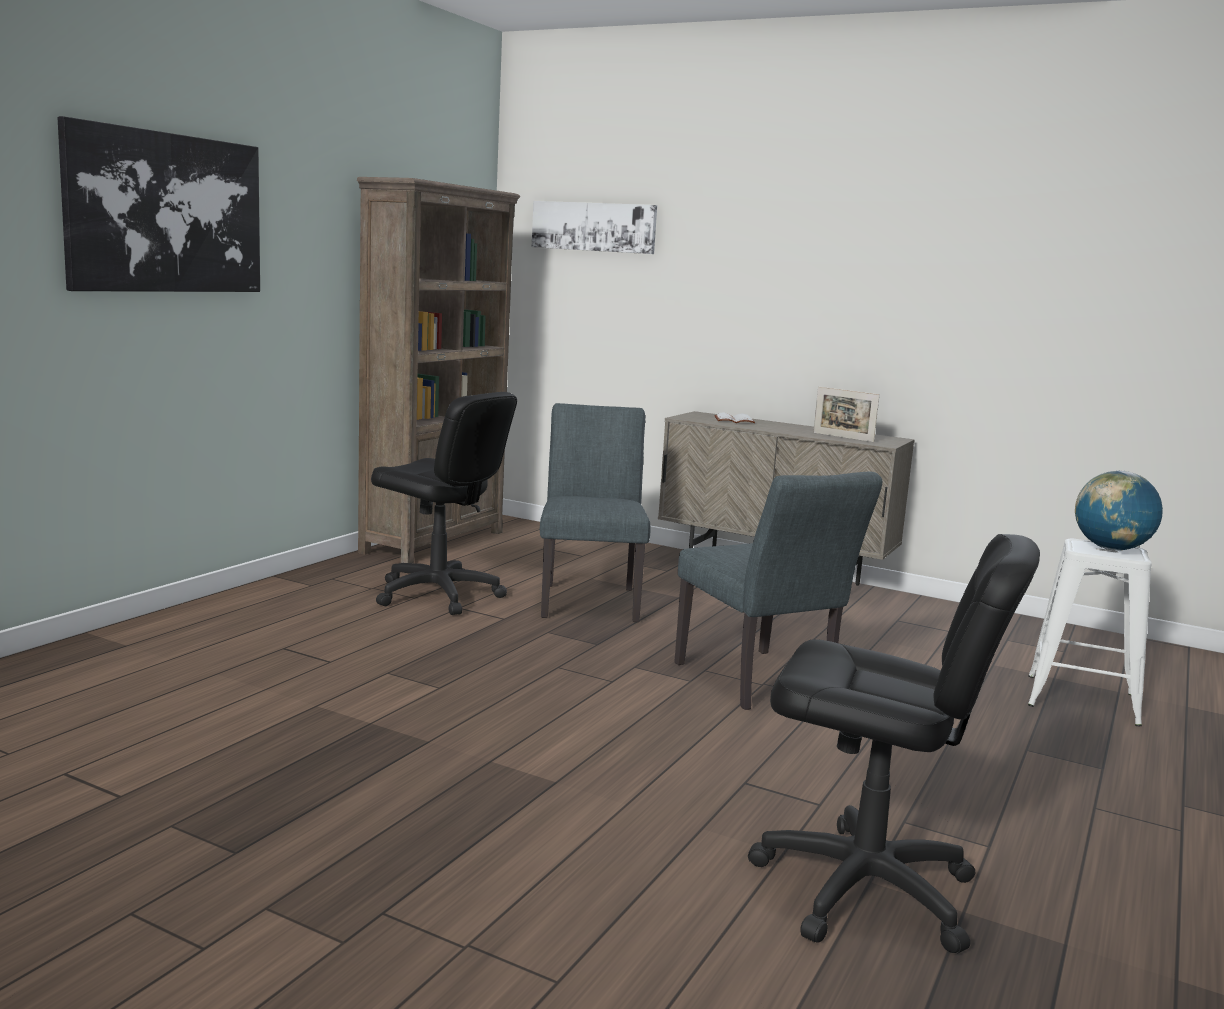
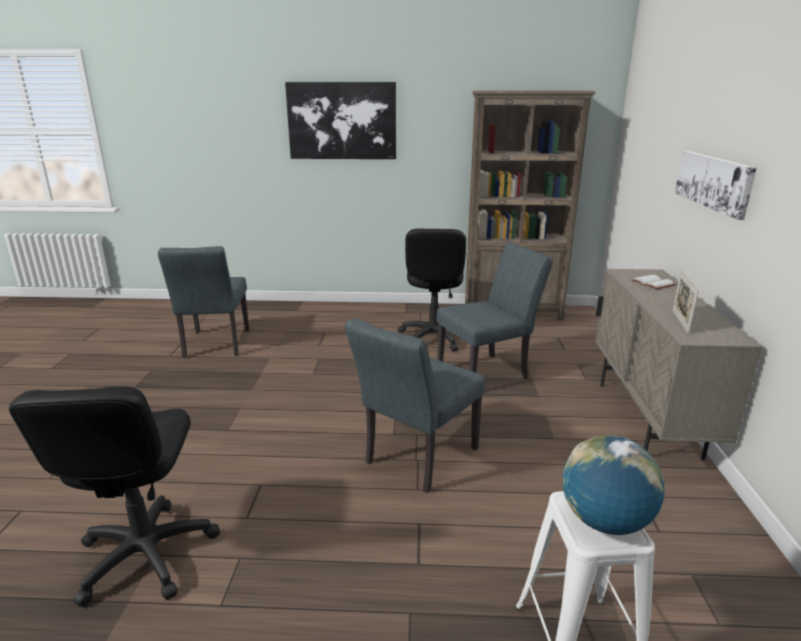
camera: 65 degrees right, 10 degrees up
(162, 743) = (215, 346): none -> grey chair
(594, 227) = (651, 113): picture -> picture (713, 182)

